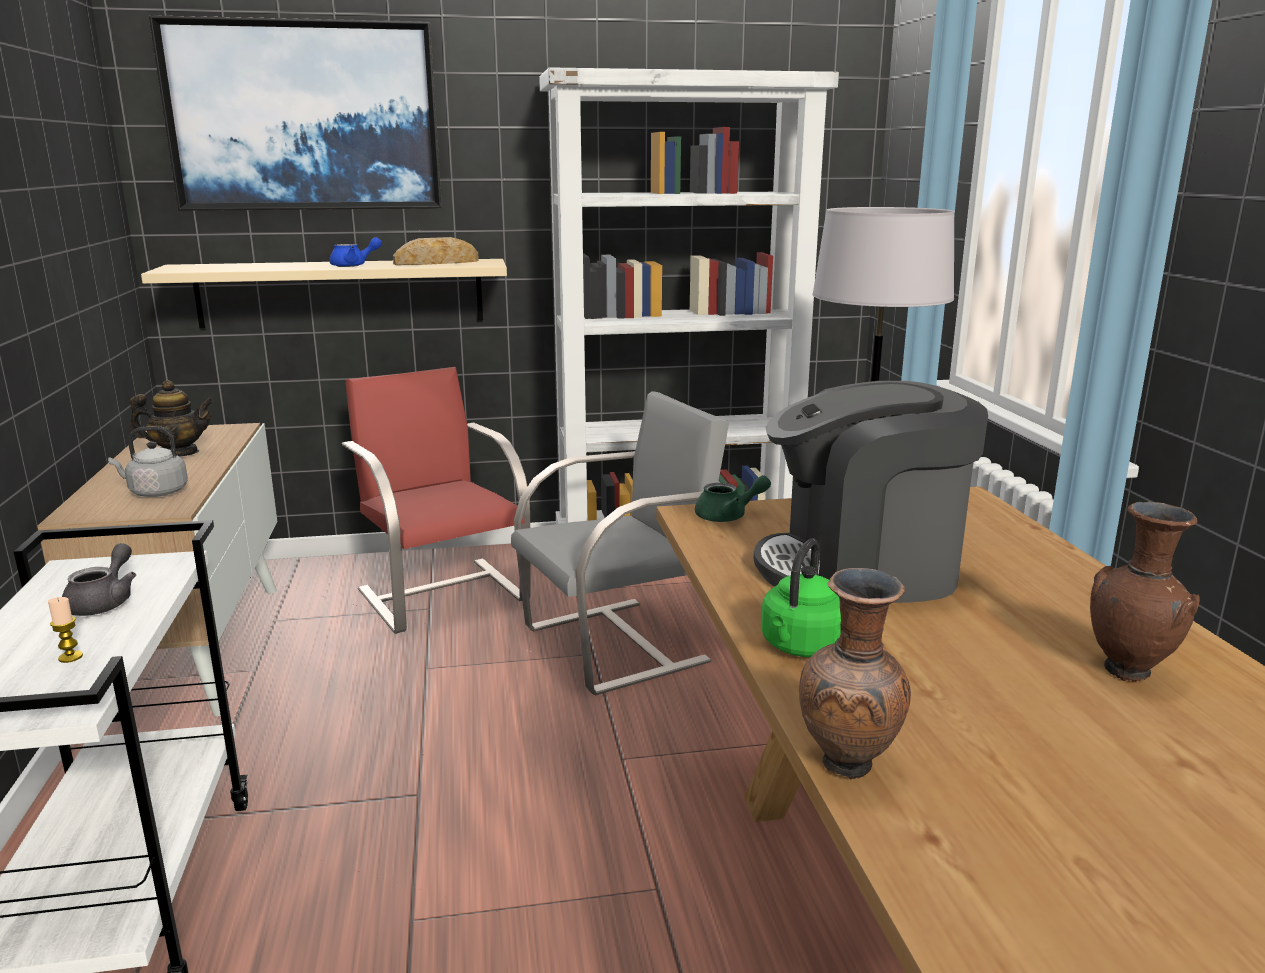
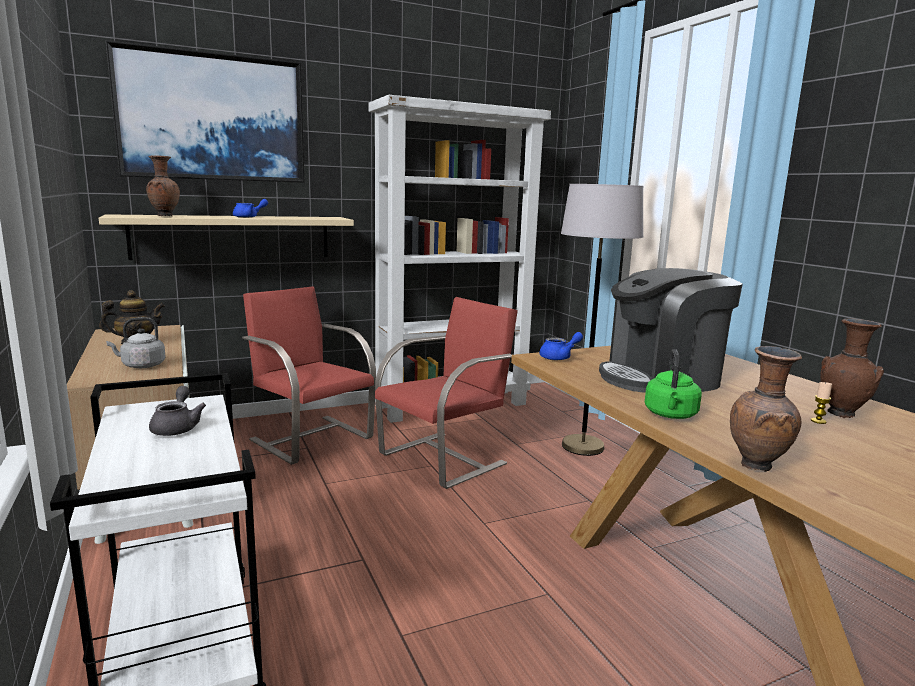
camera: 15 degrees left, 5 degrees down
(70, 657) = (185, 460): candle -> candle (818, 421)
(236, 267) = (164, 216): none -> brown vase
(436, 262) = (302, 217): bread -> none
(619, 644) = (444, 458): grey chair -> red chair
(728, 516) = (559, 357): green teapot -> blue teapot

